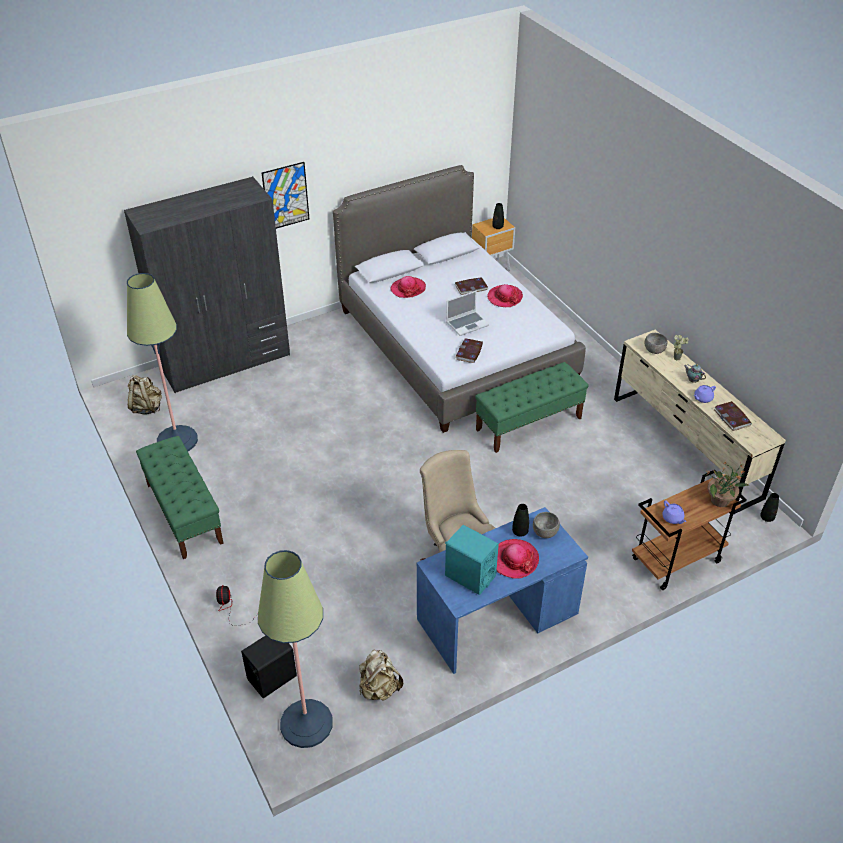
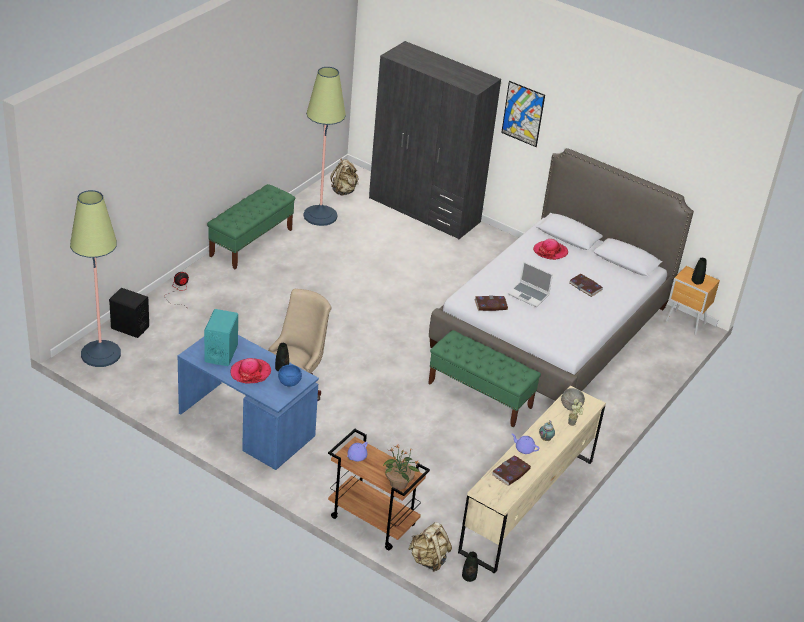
camera: 60 degrees right, 5 degrees down
(379, 688) = (147, 380): beige backpack -> beige backpack (428, 560)
(504, 297) = (588, 309): hat -> none
(544, 532) = (289, 382): grey bowl -> blue bowl

